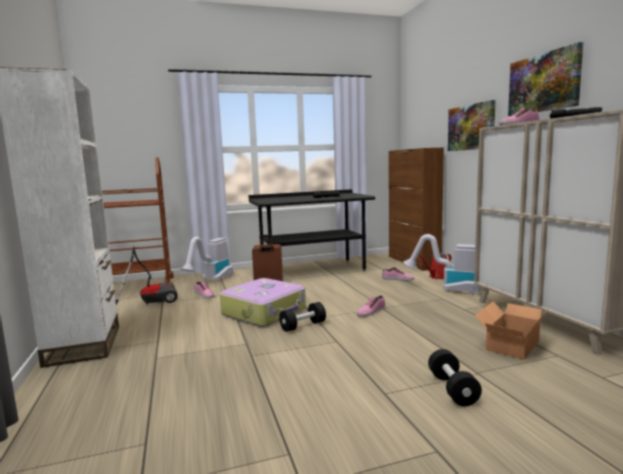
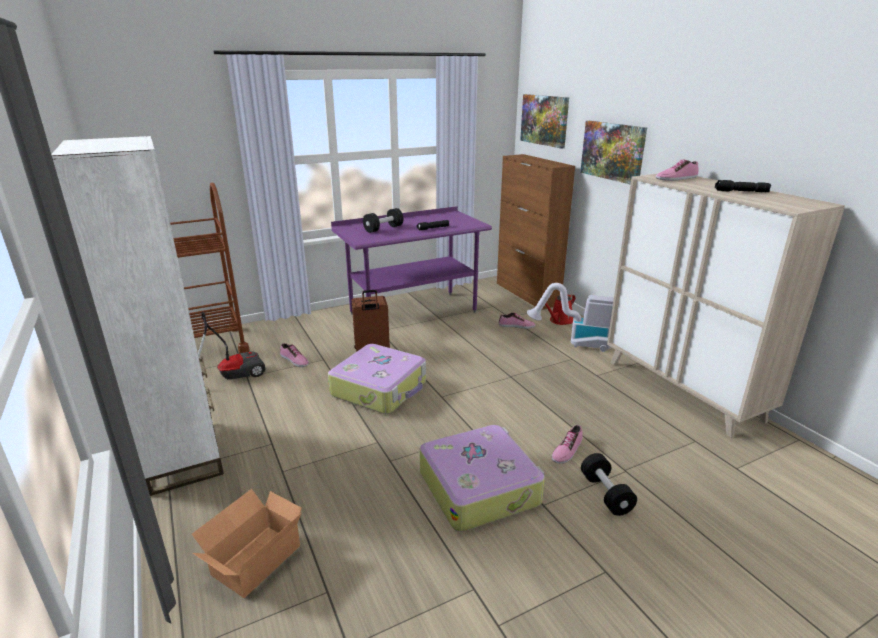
camera: 10 degrees left, 15 degrees up
(211, 280) = (292, 333): vacuum cleaner -> none
(303, 326) = (432, 410): black dumbbell -> black dumbbell (383, 229)
(312, 271) = (413, 313): black desk -> purple desk
(326, 377) = (479, 487): none -> suitcase
(371, 311) = (500, 383): shoe -> shoe (567, 450)
(509, 345) = (650, 429): cardboard box -> cardboard box (253, 560)
(543, 83) = (708, 127): picture -> picture (544, 120)

